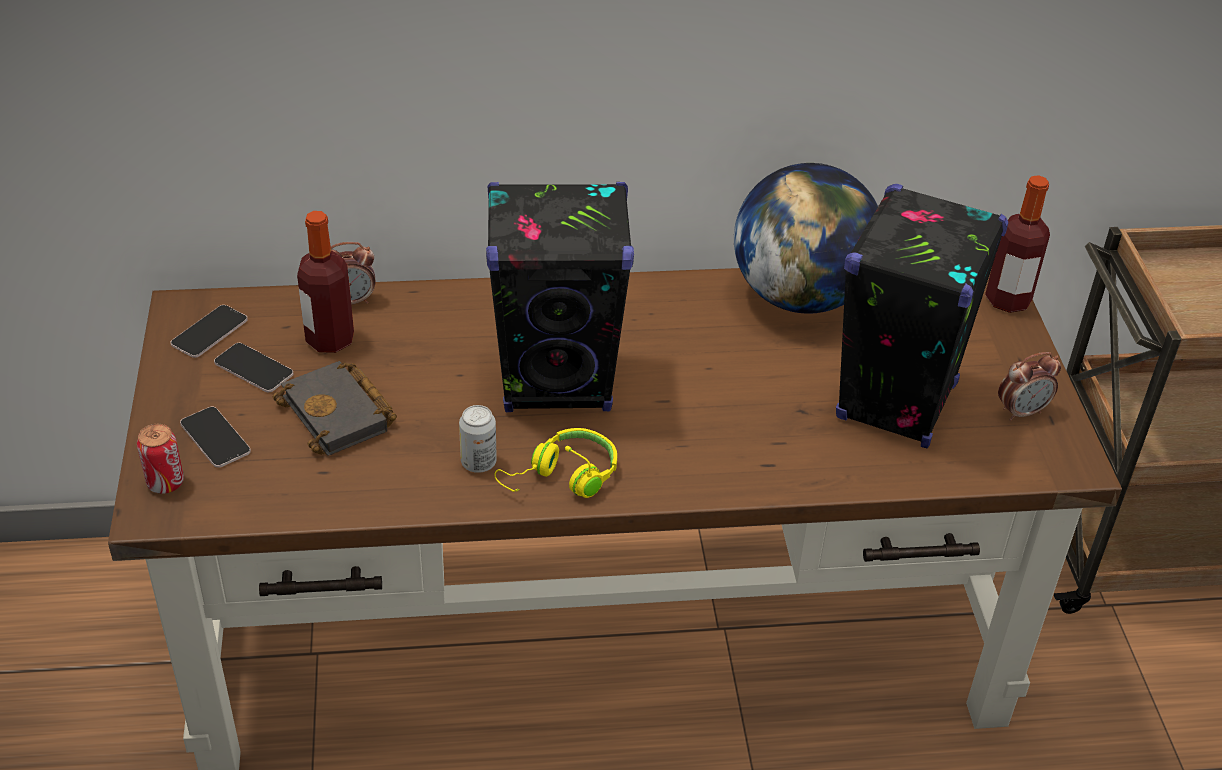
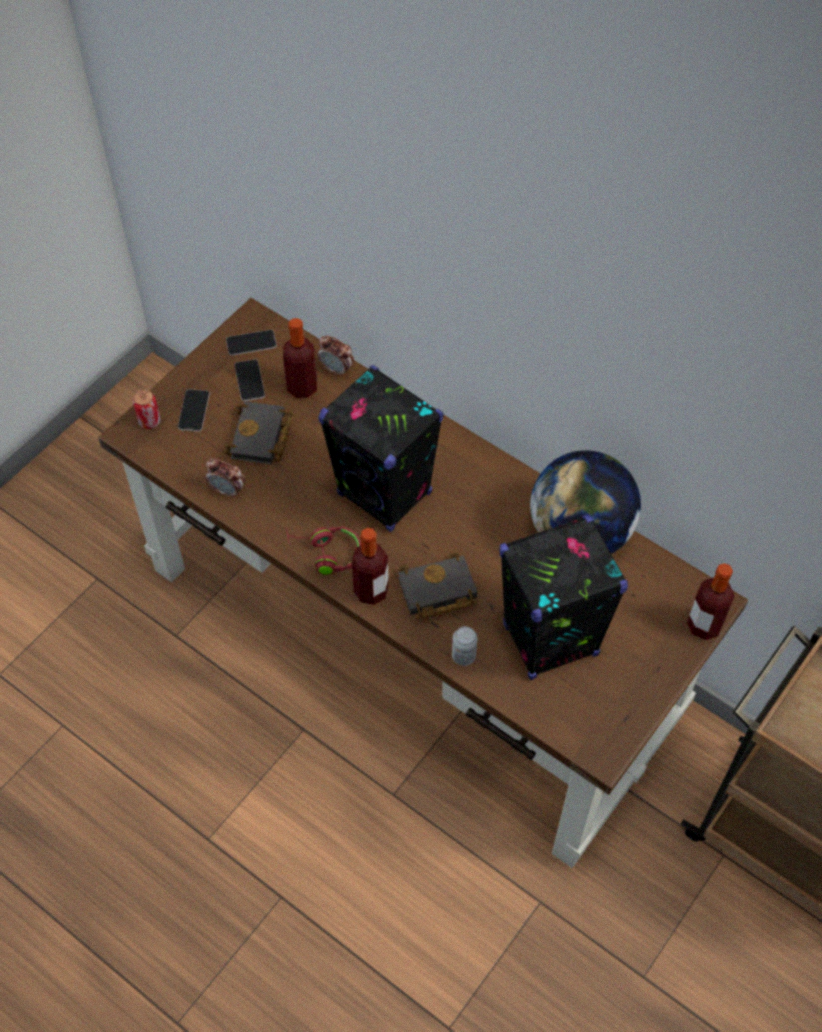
camera: 45 degrees right, 15 degrees up
(478, 463) = (295, 514): can -> can (463, 656)
(563, 477) = (325, 553): yellow headphones -> red headphones
(661, 480) = (371, 591): none -> bottle
(731, 435) = (436, 592): none -> black book
(1021, 412) = (614, 700): alarm clock -> alarm clock (227, 490)

